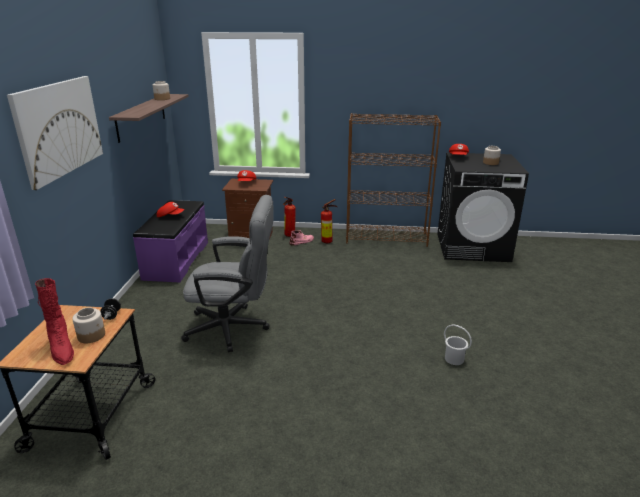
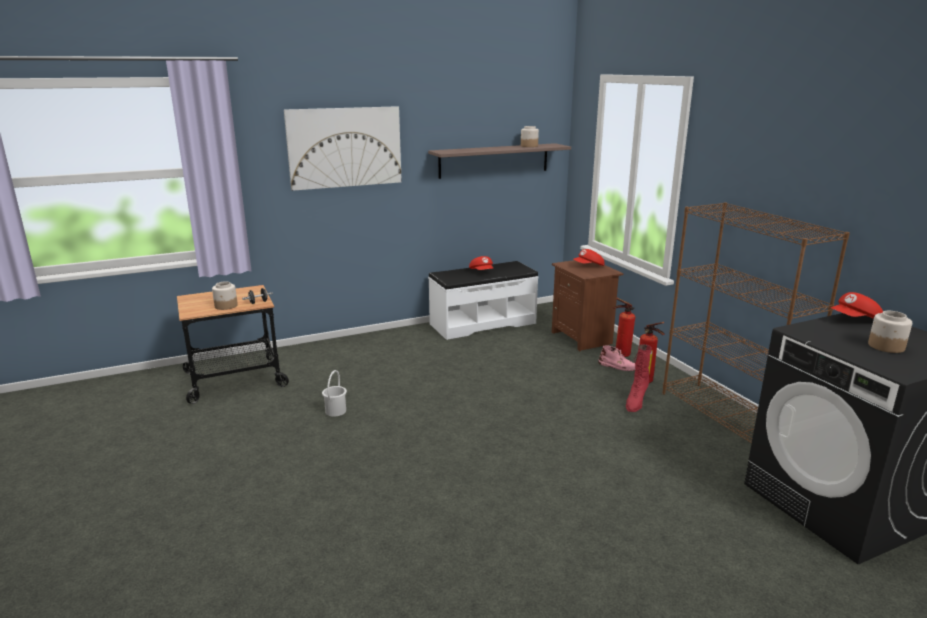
camera: 60 degrees right, 5 degrees down
(61, 349) = (204, 304): red boot -> red boot (635, 402)
(176, 260) = (482, 323): purple bench -> white bench
(234, 328) = (396, 391): grey office chair -> none
(454, 359) = (468, 555): white bucket -> white bucket (336, 411)

